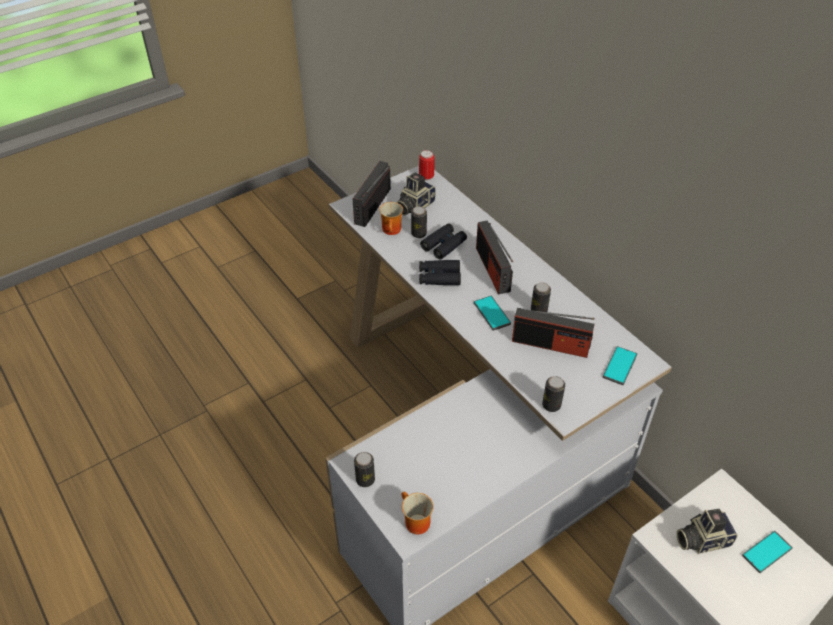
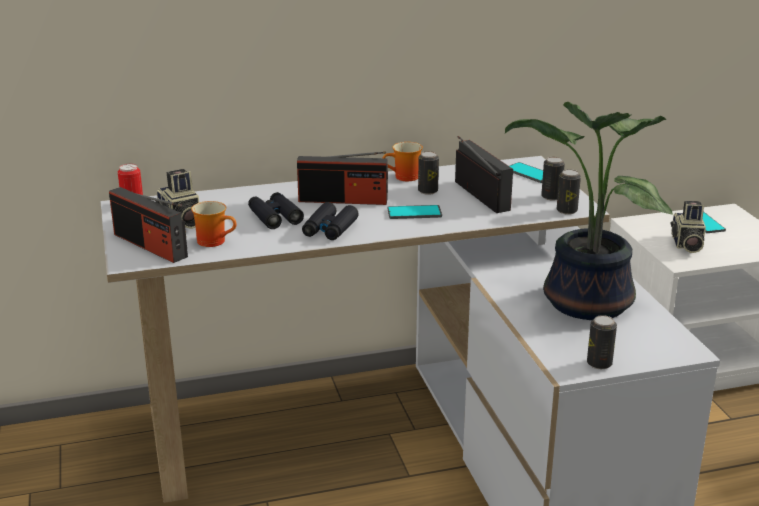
camera: 70 degrees left, 20 degrees down
(414, 522) = (670, 343): mug -> mug (404, 178)
(419, 234) = (239, 227): can -> can (551, 197)
(454, 455) = (582, 303): none -> potted plant
(550, 344) = (481, 195): radio -> radio turned 60 degrees counterclockwise

